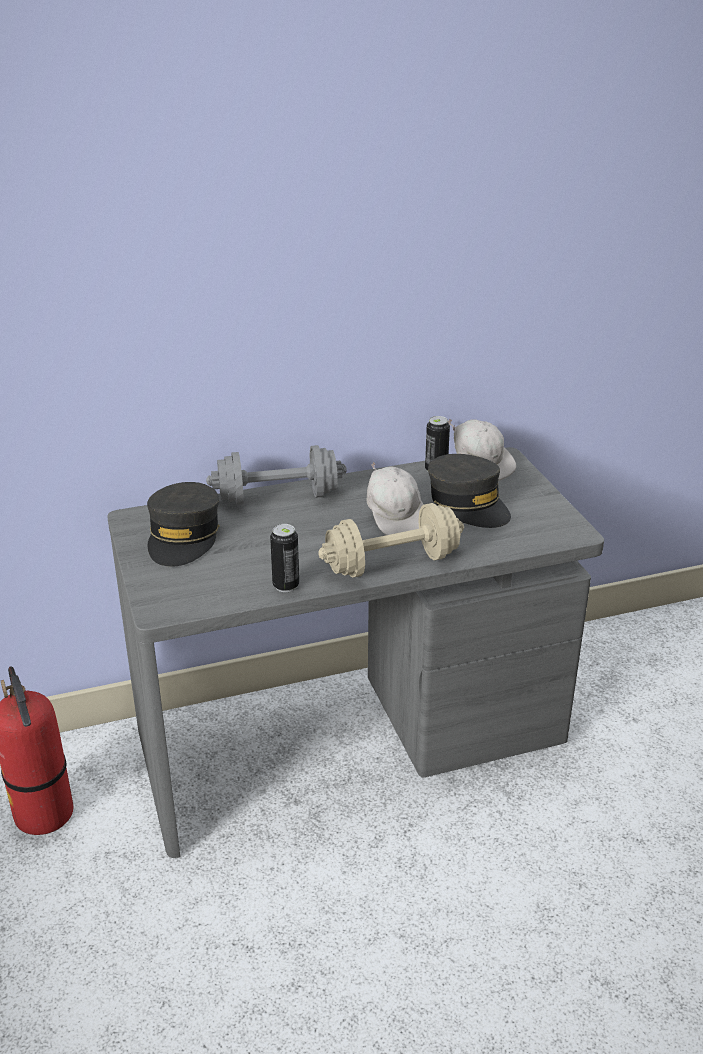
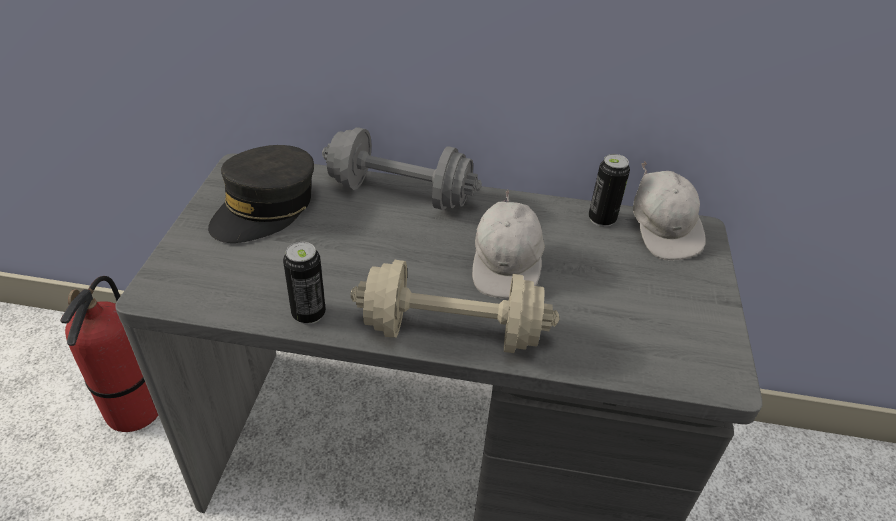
camera: 25 degrees right, 10 degrees up
(468, 504) = (608, 280): grey cap -> none

